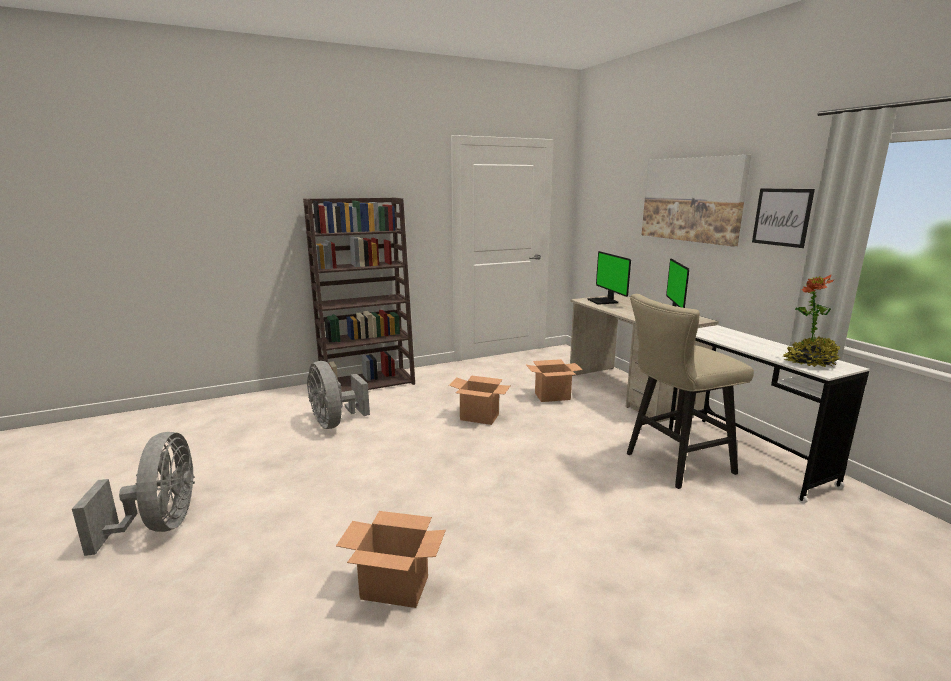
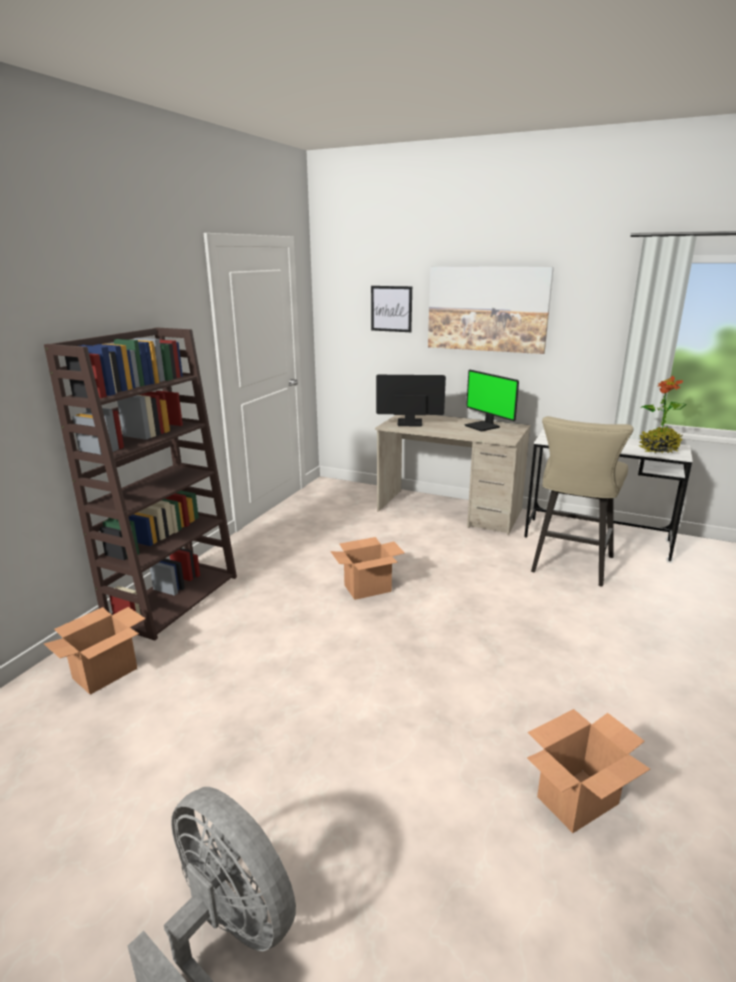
camera: 40 degrees left, 5 degrees up
(335, 423) = (220, 667): grey fan -> none
(552, 396) = (396, 538): cardboard box -> cardboard box (105, 673)
(604, 301) = (409, 423): monitor -> monitor turned 150 degrees clockwise
(782, 217) = (589, 325): picture -> picture (391, 308)

